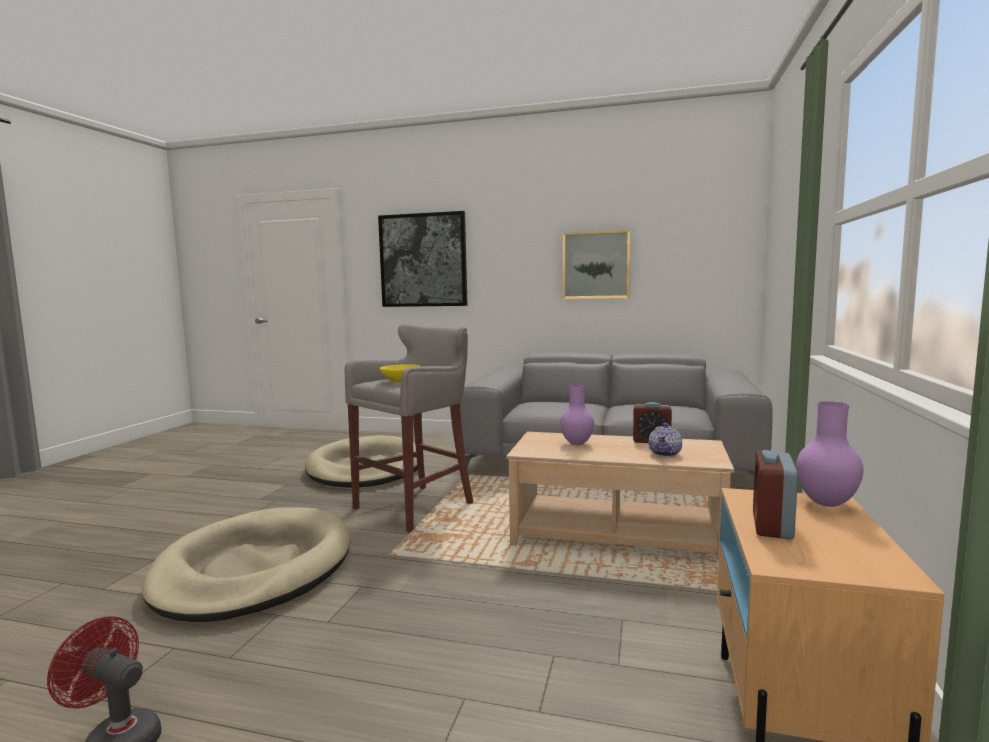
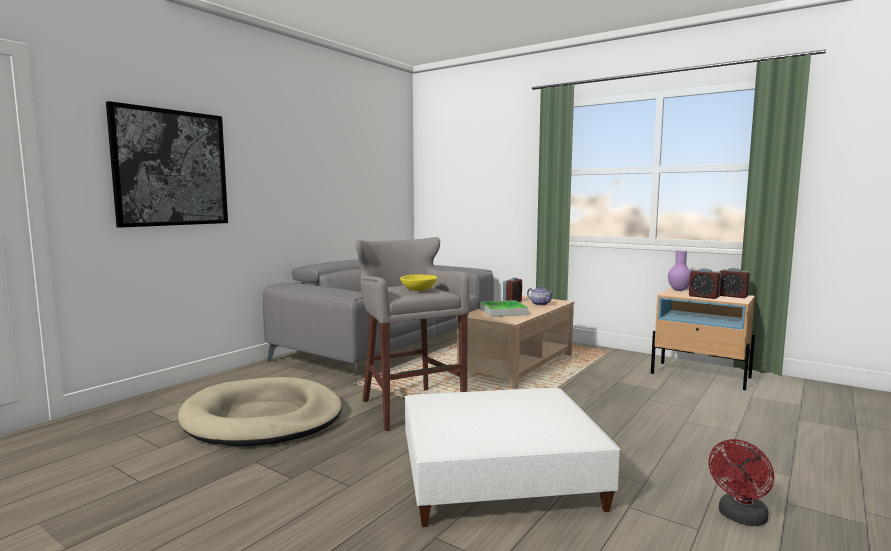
camera: 70 degrees left, 0 degrees up
(254, 569) = (499, 477): beige dog bed -> white ottoman
(577, 444) = (503, 311): purple vase -> tray
(596, 265) = (330, 184): picture -> none
(854, 558) = (732, 296): none -> alarm clock

